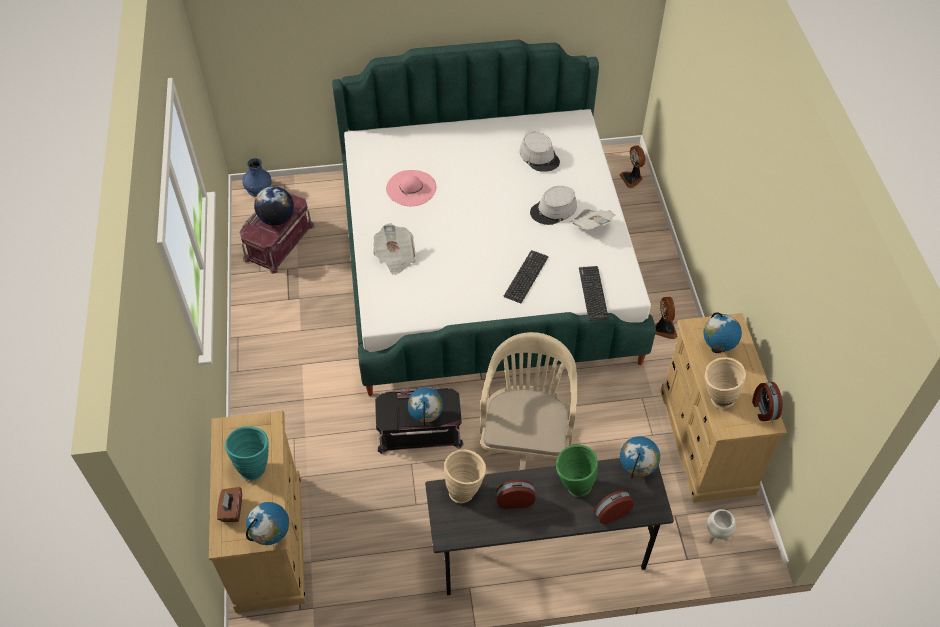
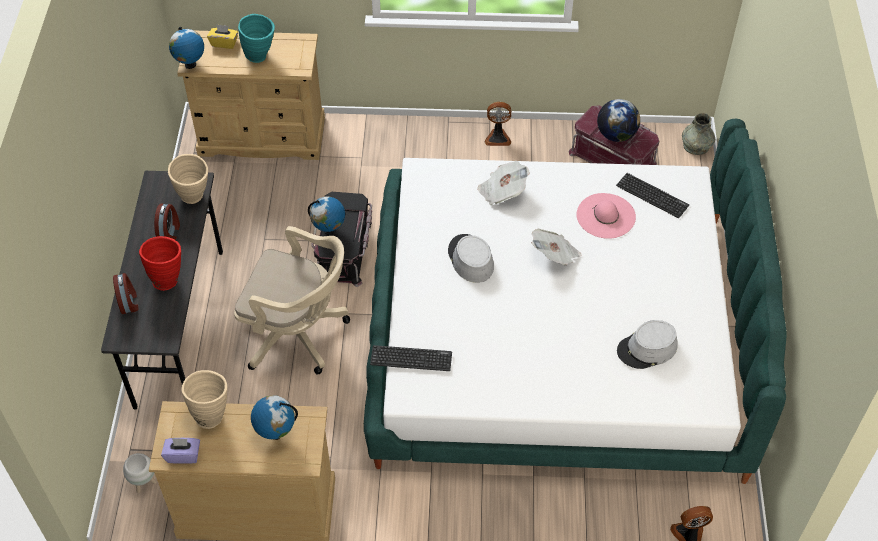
camera: 100 degrees right, 0 degrees up
(231, 510) = (224, 43): brown tissue box -> yellow tissue box
(258, 188) = (696, 145): blue vase -> grey vase
(526, 277) = (451, 301): keyboard -> keyboard (652, 195)
(553, 210) = (550, 346): grey hat -> grey hat (470, 259)
(572, 486) = (167, 278): green vase -> red vase
(591, 226) = (518, 381): newspaper -> newspaper (555, 255)
(636, 470) = (164, 332): globe -> none
(664, 329) = (421, 505): fan -> fan (497, 137)
(763, 409) = (183, 455): alarm clock -> purple tissue box

